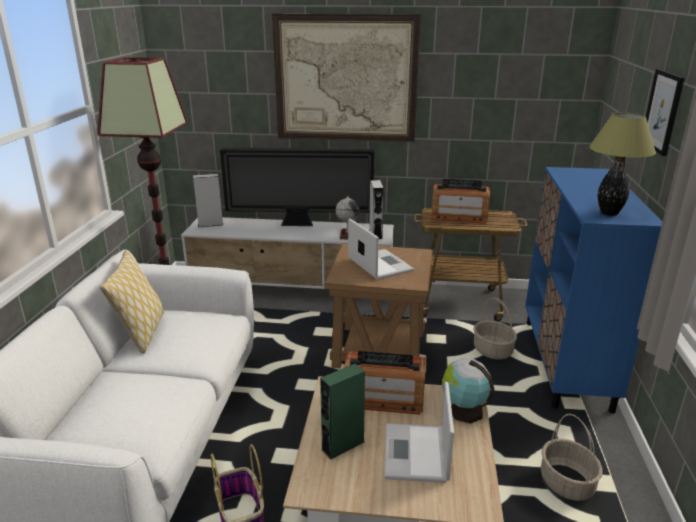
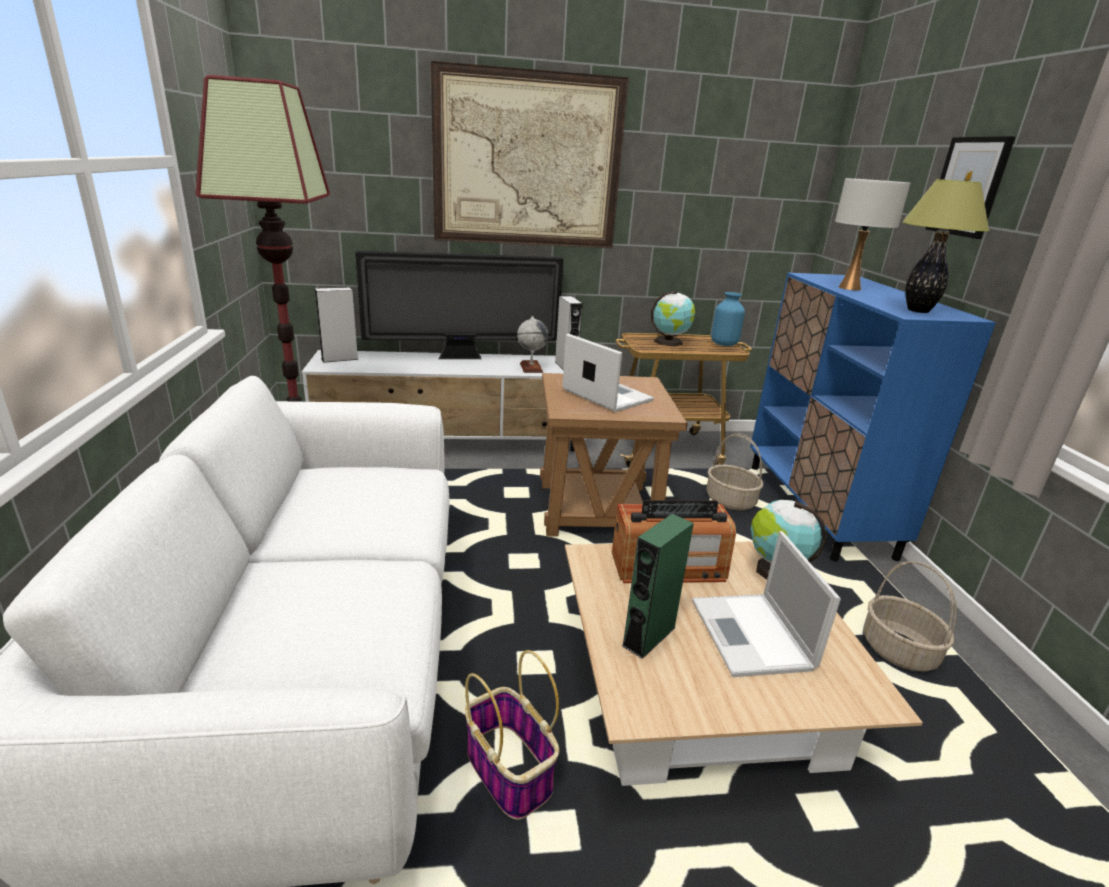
camera: 15 degrees left, 0 degrees up
(142, 333) = (295, 501): pillow -> none
(458, 217) = (669, 342): radio -> globe
(504, 220) = (724, 344): none -> blue vase
(580, 186) = (849, 288): none -> white table lamp

